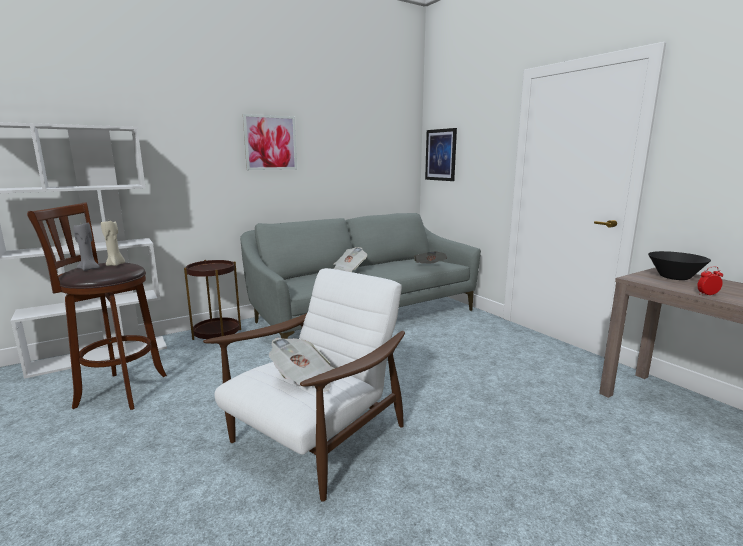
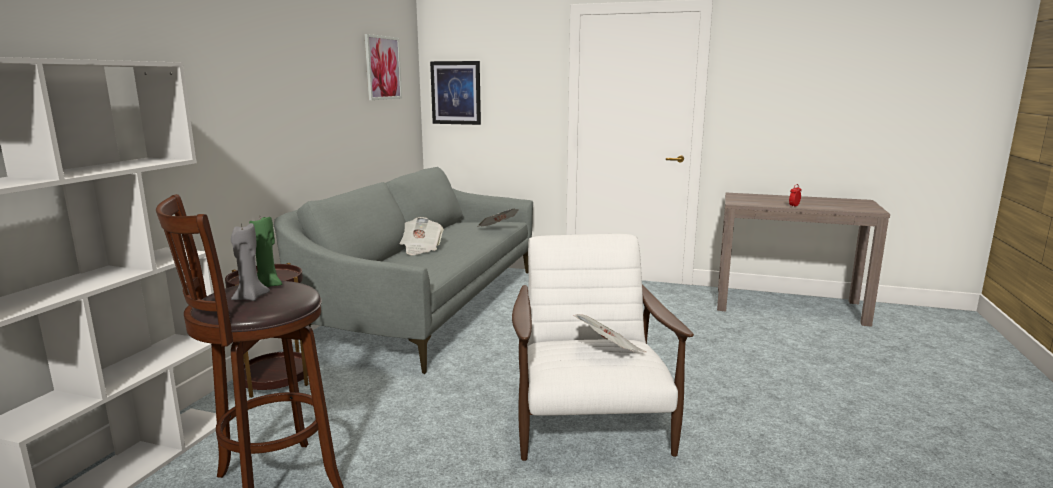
camera: 40 degrees left, 0 degrees up
(116, 265) = (268, 285): beige candle -> green candle
(270, 143) = (289, 81): picture -> picture (383, 68)
(674, 277) = (753, 198): black bowl -> none

